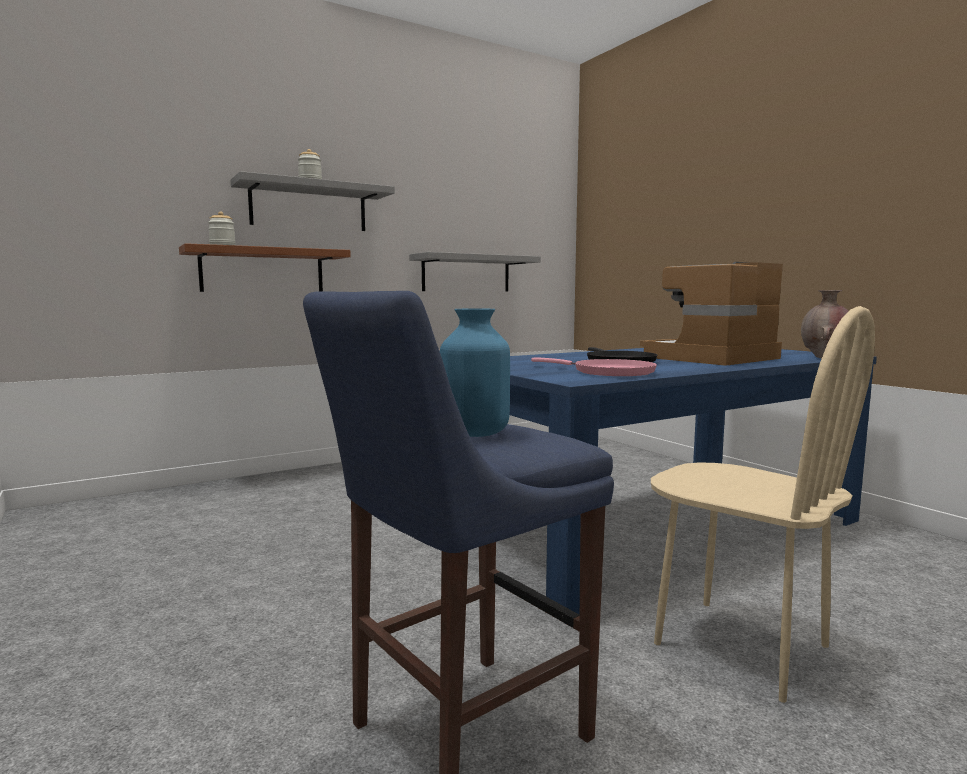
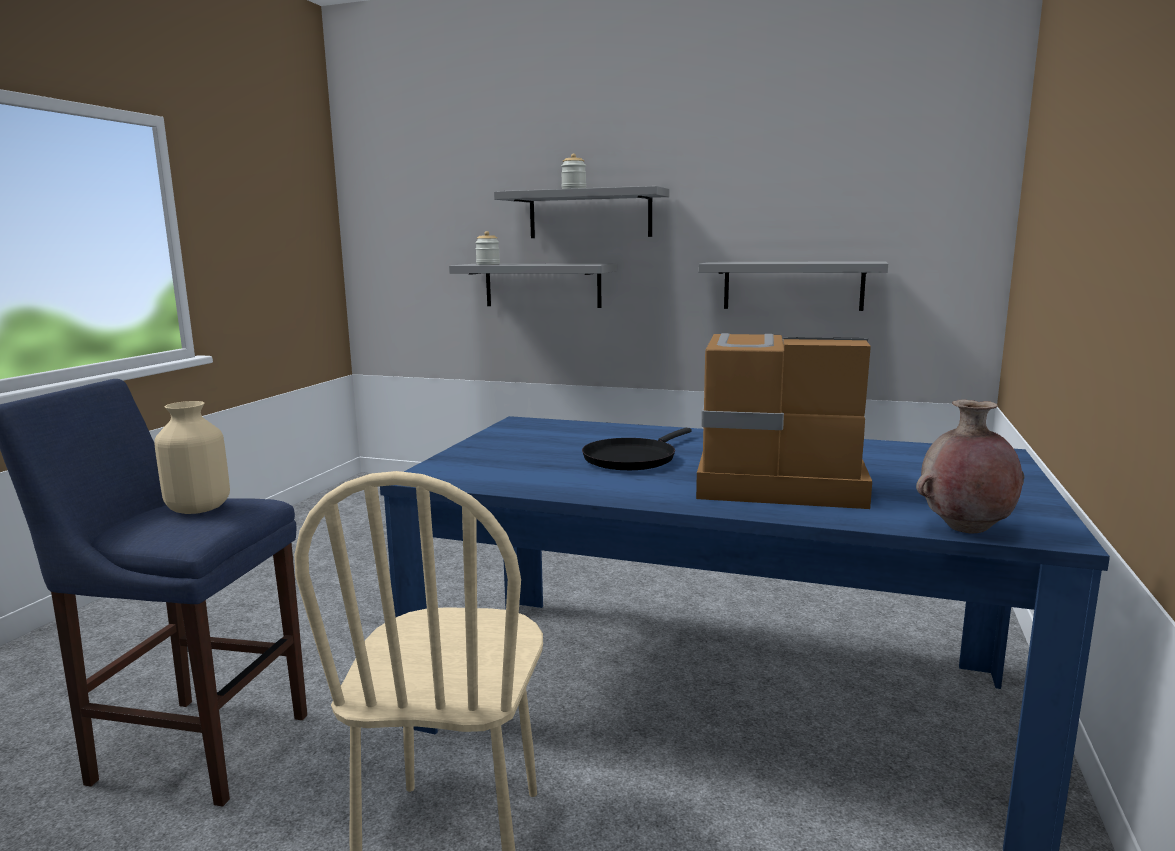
camera: 50 degrees right, 5 degrees up
(263, 271) = (542, 285): brown shelf -> grey shelf
(475, 433) = (197, 509): blue vase -> beige vase
(608, 372) = (513, 474): pink frying pan -> none

